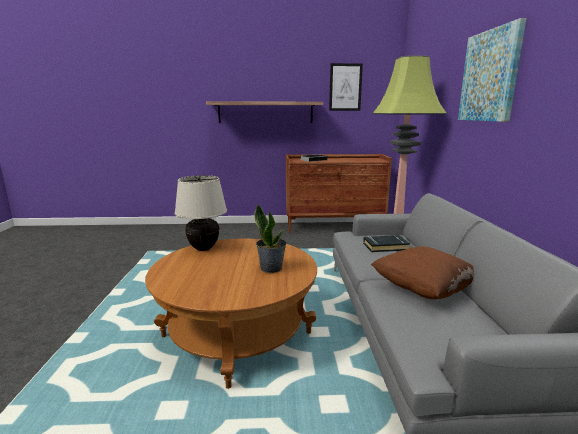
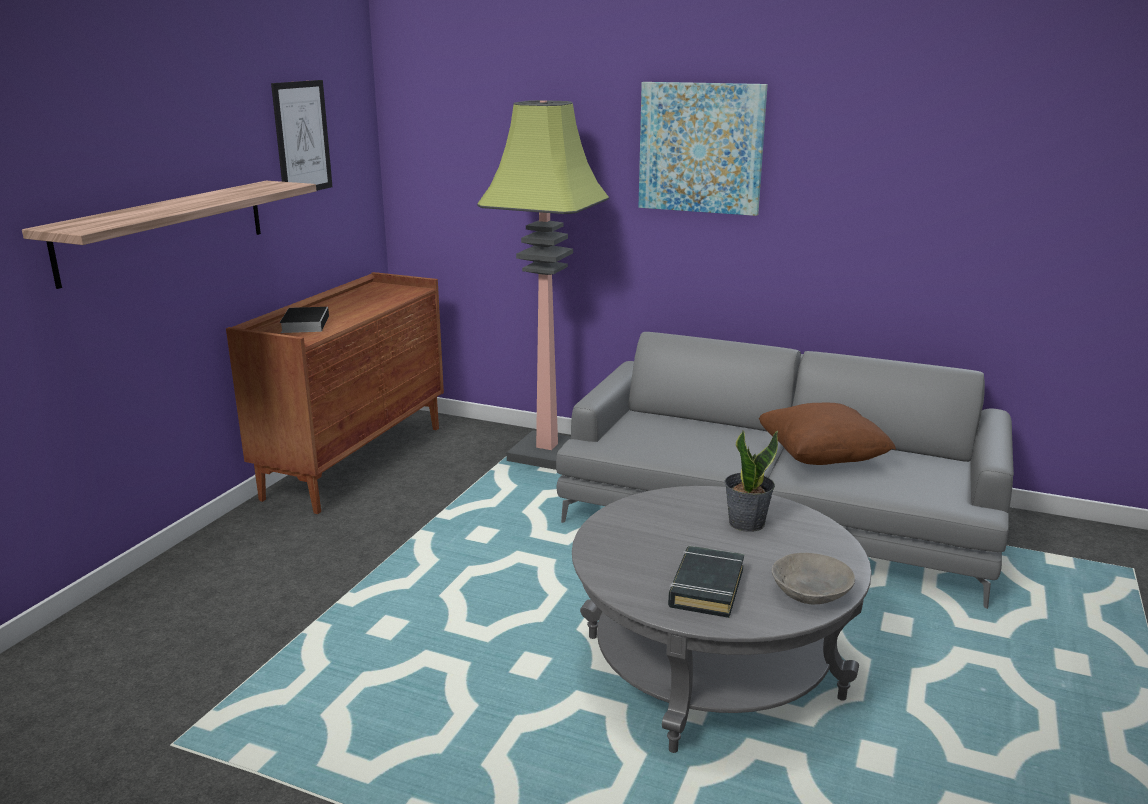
camera: 65 degrees left, 5 degrees up
(197, 293) = (811, 593): none -> grey bowl
(203, 248) = (613, 566): beige table lamp -> none
(237, 335) = (711, 667): brown coffee table -> grey coffee table
(385, 246) = (669, 435): black book -> black book (706, 587)

